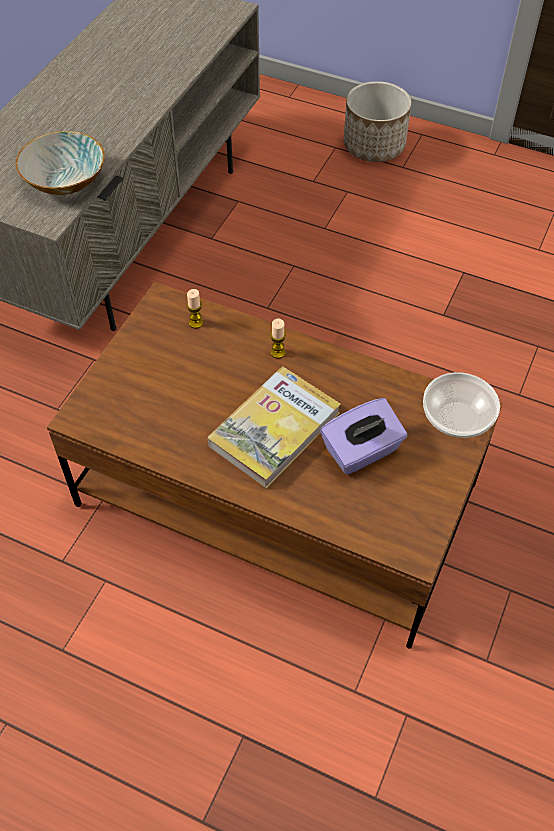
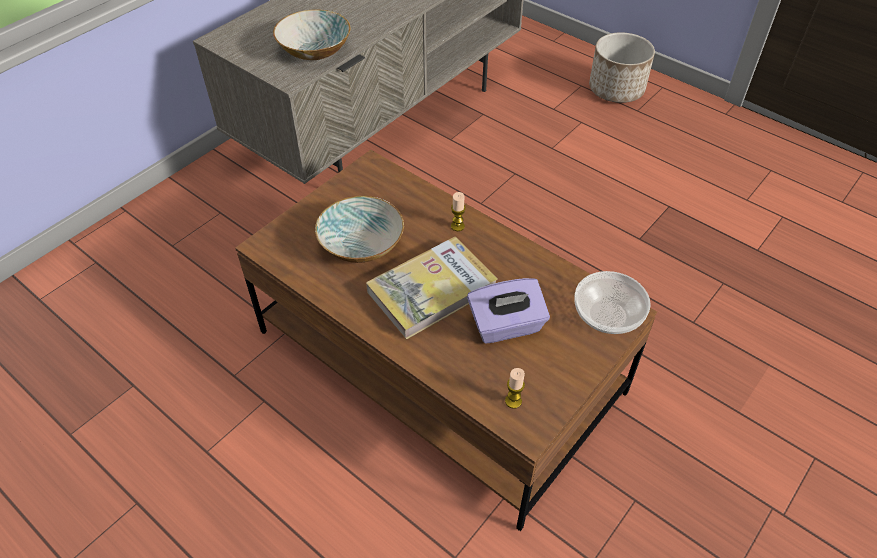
camera: 15 degrees right, 5 degrees down
(184, 394) = (362, 244): none -> bowl
(196, 323) = (394, 188): candle -> candle (513, 401)

